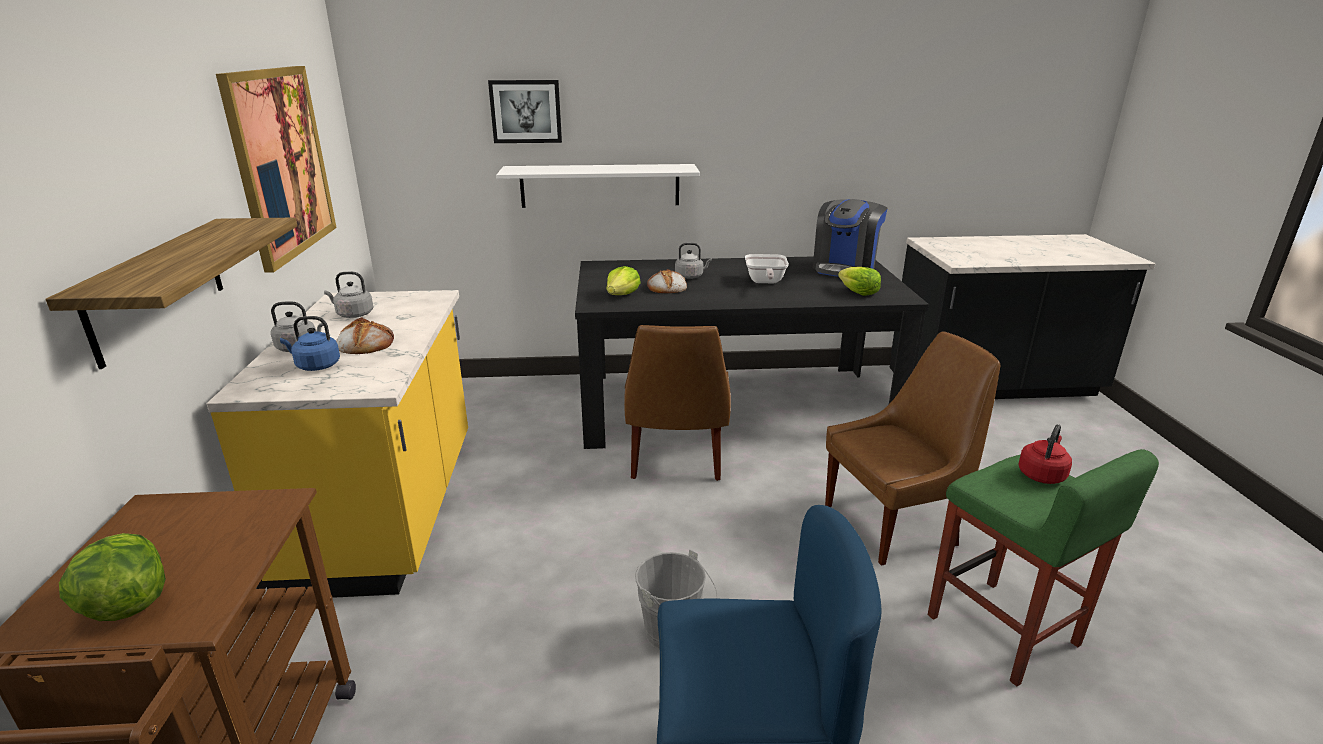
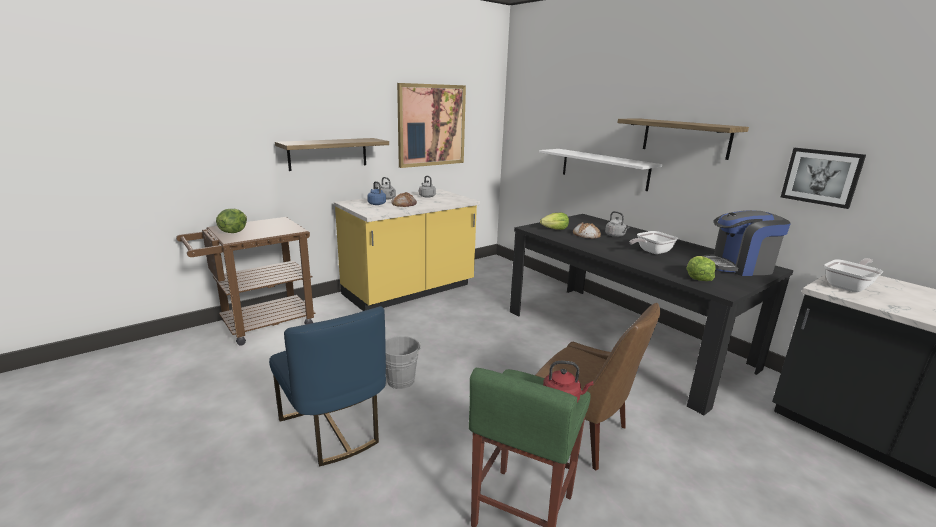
camera: 55 degrees right, 5 degrees down
(526, 111) = (574, 118): picture -> picture (821, 177)
(676, 461) = (536, 338): brown chair -> none
(721, 124) = (685, 138): none -> shelf
(959, 254) = (849, 286): none -> frying pan

